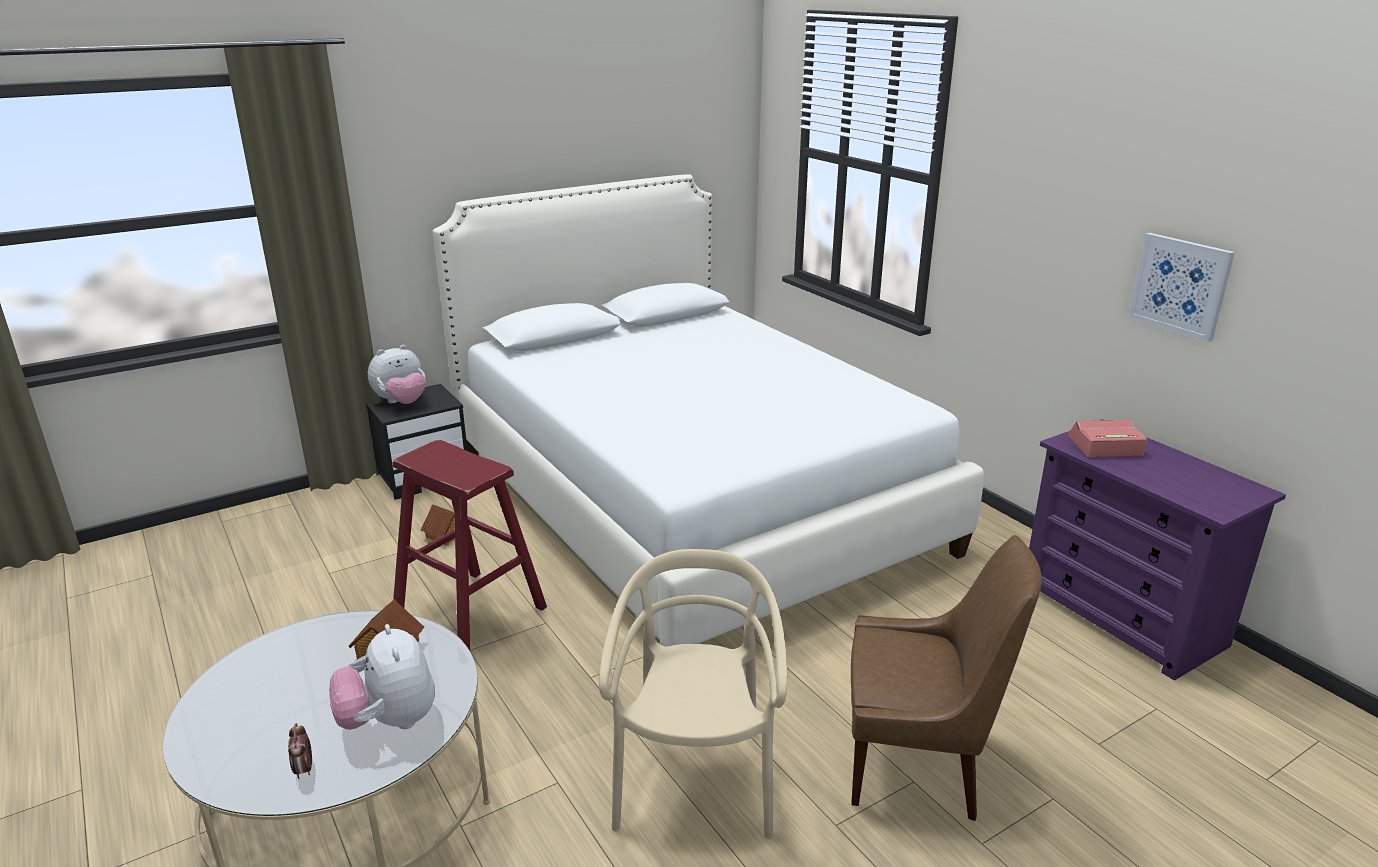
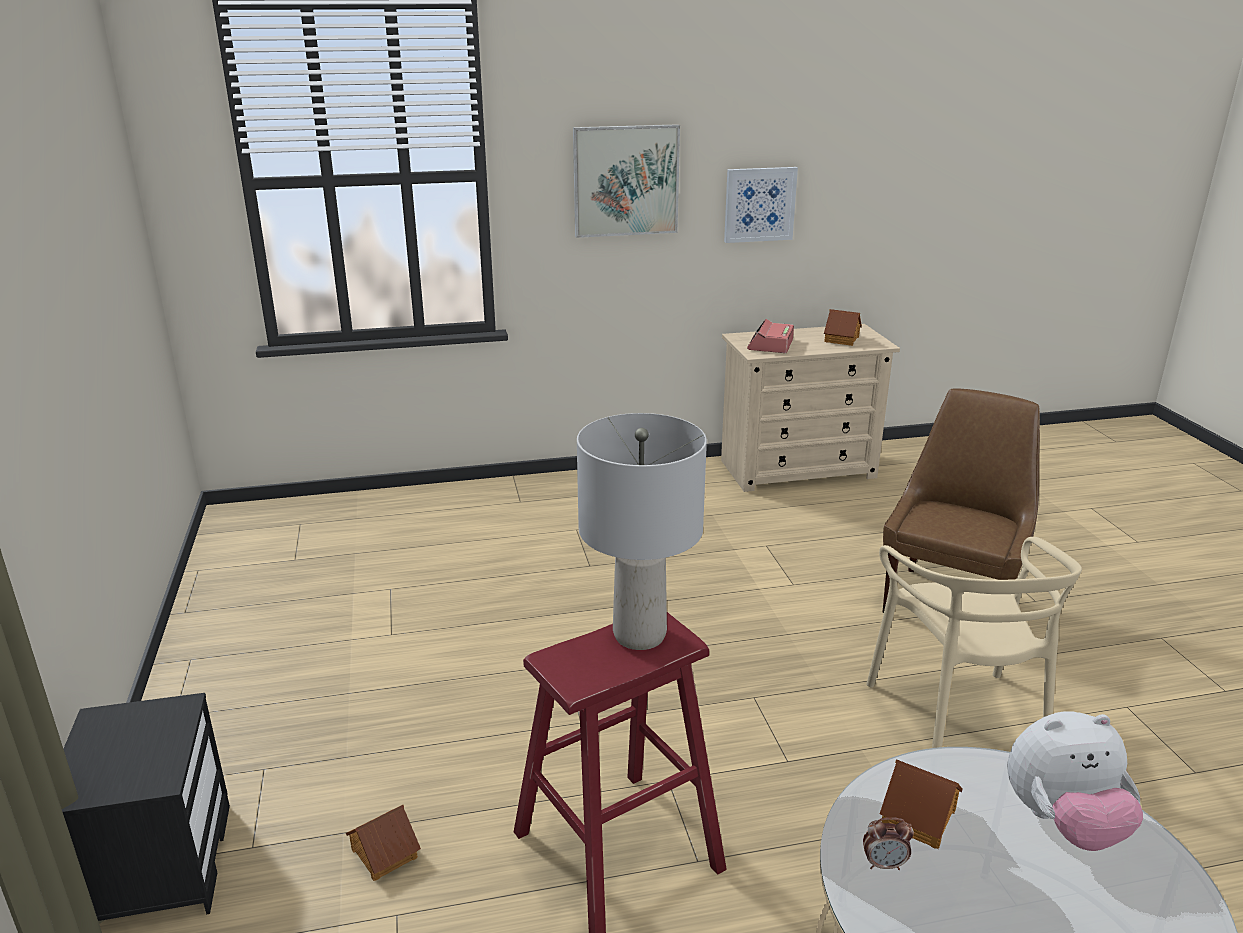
camera: 70 degrees left, 0 degrees up
(304, 769) = (1158, 904): alarm clock -> alarm clock (884, 864)
(402, 402) = (114, 762): plush toy -> none
(471, 467) = (638, 635): none -> grey table lamp
(691, 499) = (470, 616): white bed -> none
(696, 779) = (958, 720): beige chair -> beige chair turned 120 degrees counterclockwise
(1045, 217) = (626, 181): none -> picture
(1122, 616) = (798, 469): purple dresser -> beige dresser
(1193, 484) = (842, 339): none -> toy house

